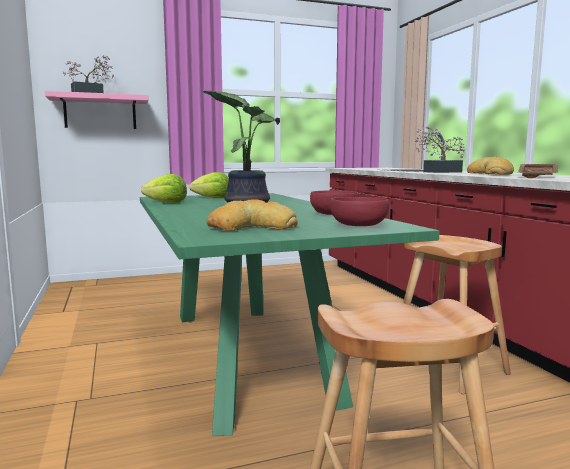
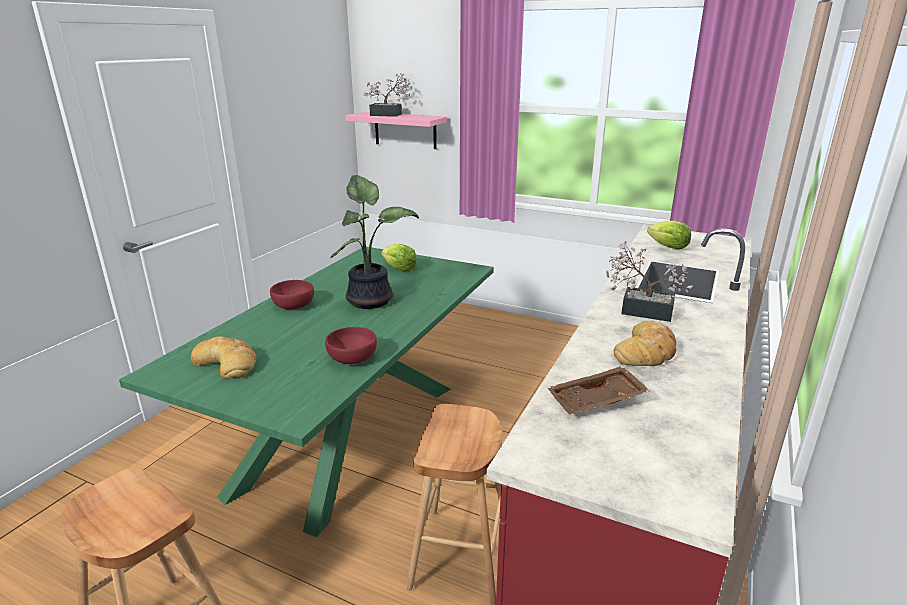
camera: 45 degrees right, 15 degrees up
(166, 202) = (336, 273): lettuce -> lettuce (668, 247)
(359, 225) = (285, 396): red bowl -> red bowl (293, 305)

